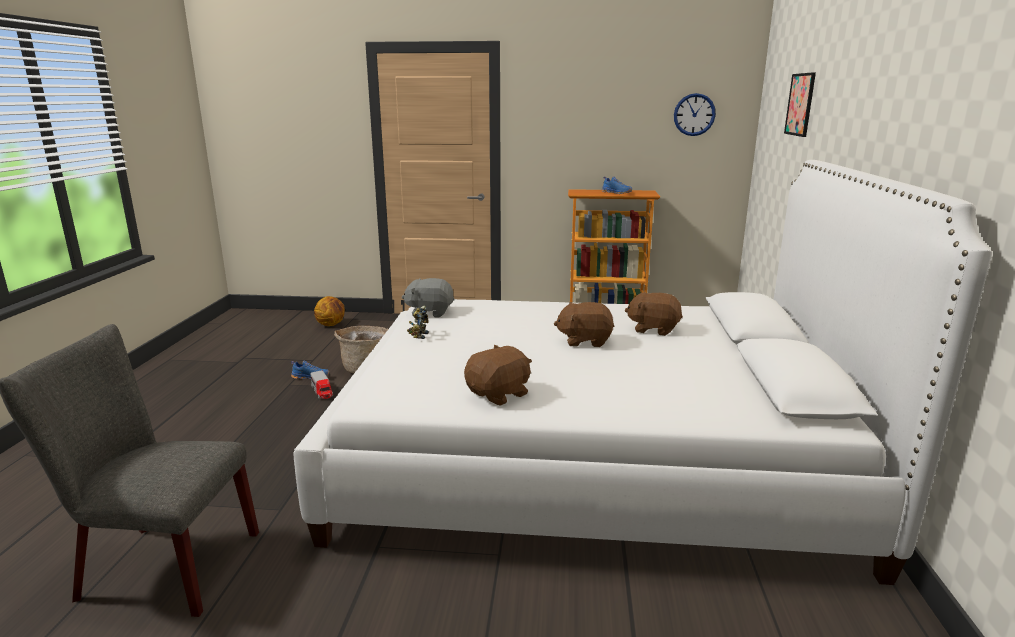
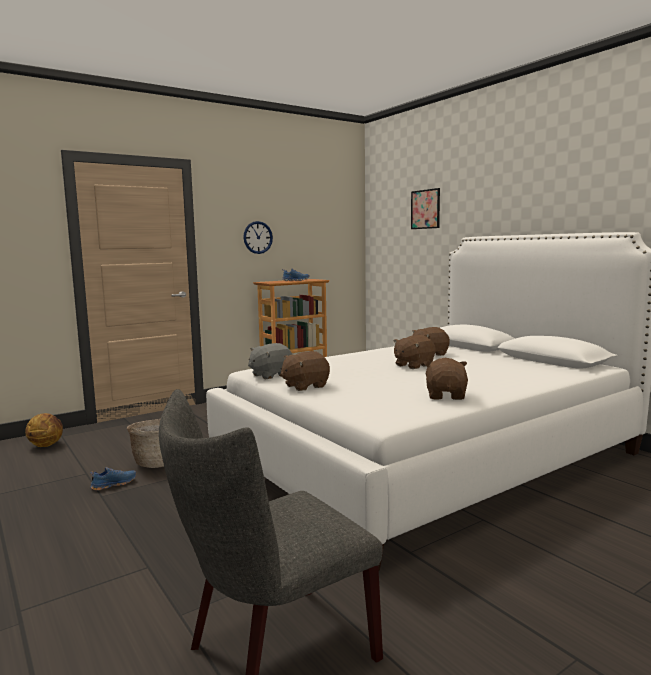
camera: 40 degrees left, 10 degrees down
(322, 392) = (150, 489): toy truck -> none
(419, 335) = (305, 386): toy robot -> brown plush toy
(694, 114) = (330, 222): wall clock -> wall clock (258, 237)

